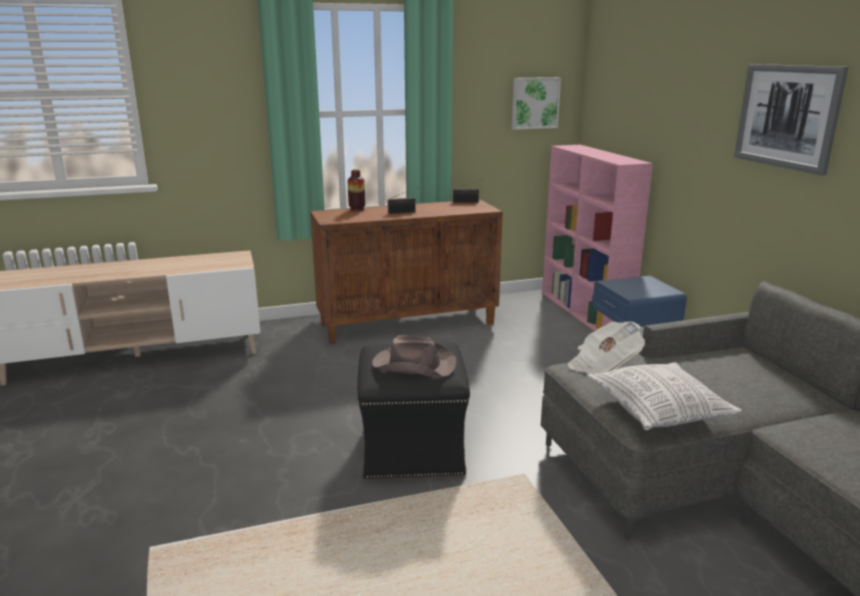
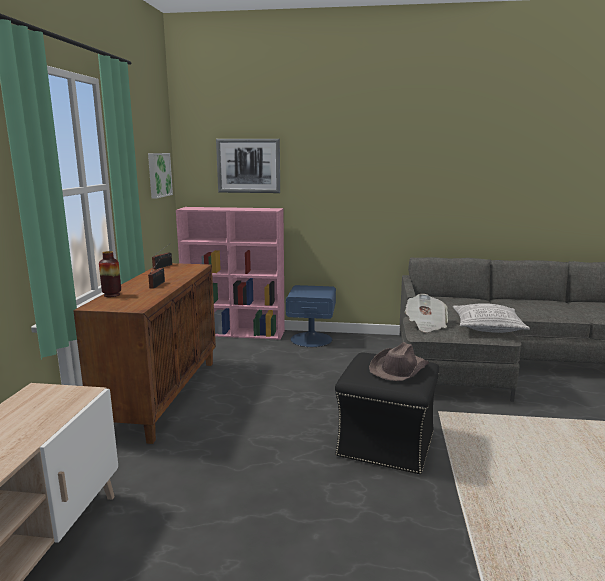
camera: 65 degrees left, 5 degrees down
(787, 116) = (396, 166): picture -> picture (248, 166)

